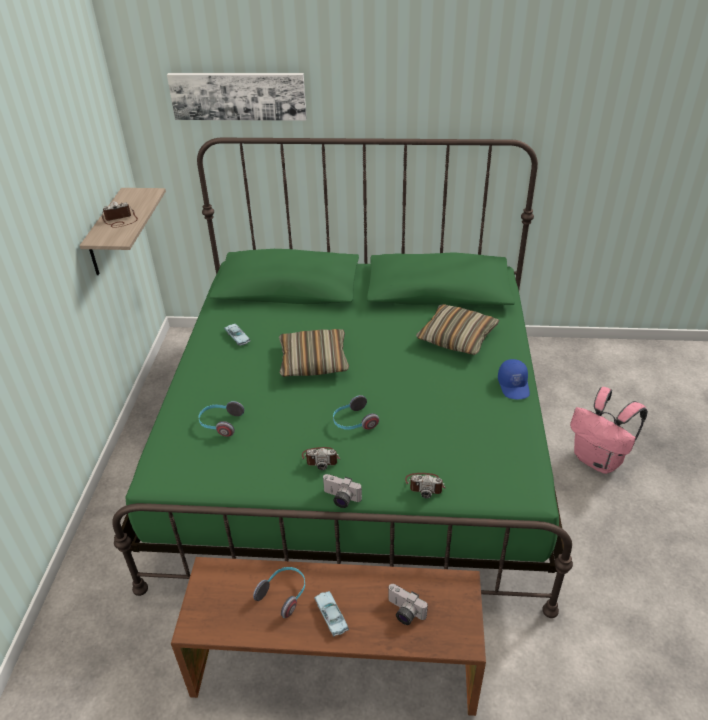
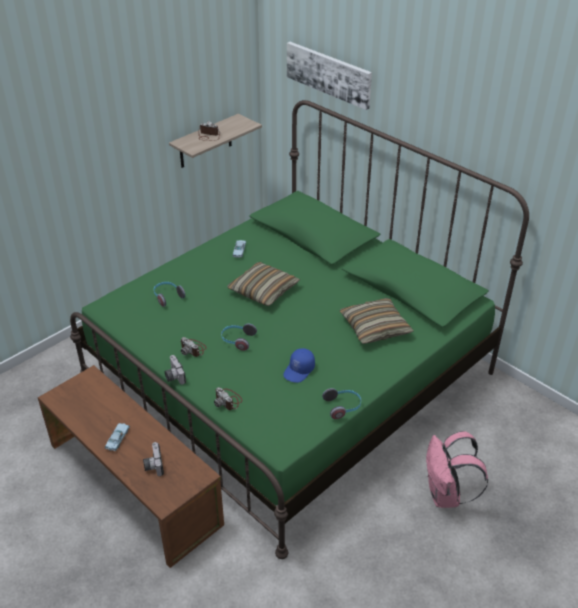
camera: 40 degrees right, 0 degrees up
(284, 594) = (109, 412): headphones -> headphones (343, 407)
(514, 386) = (367, 381): blue cap -> blue cap (299, 371)

